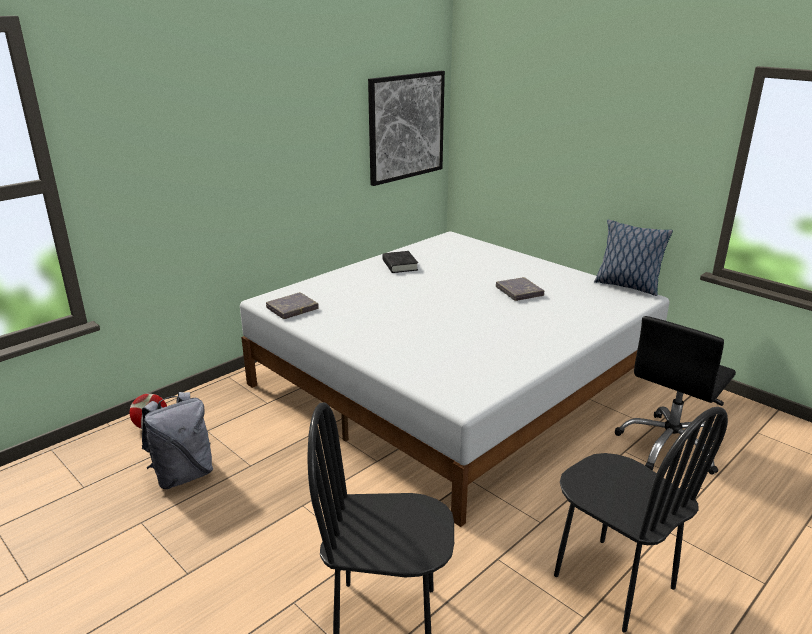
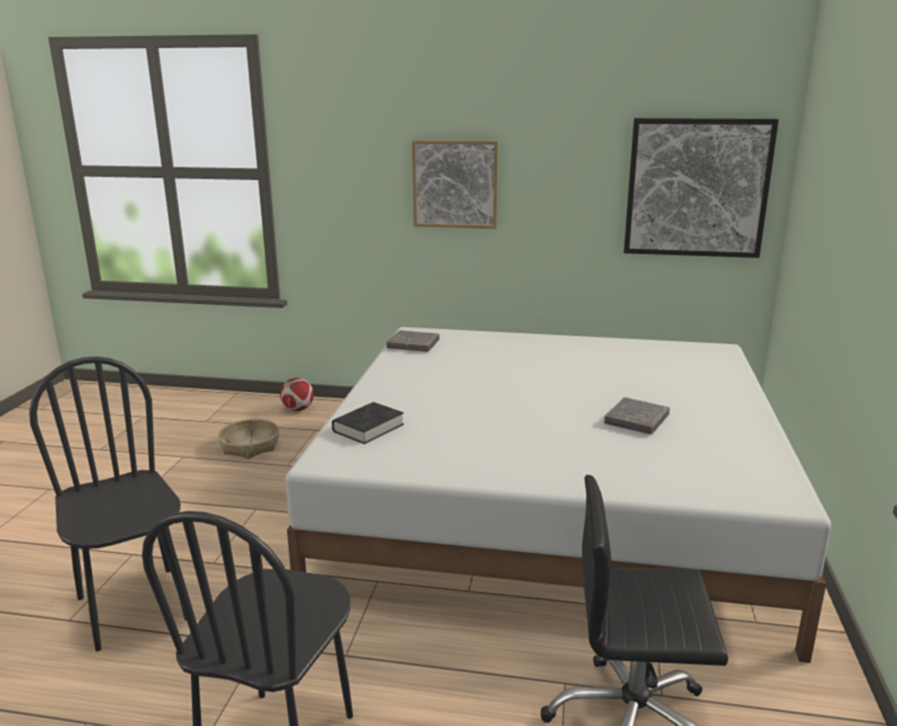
camera: 55 degrees right, 5 degrees down
(183, 475) = (250, 446): grey backpack -> basket
(250, 156) = (455, 184): none -> picture
(400, 265) = (588, 351): black book -> black book (368, 428)
(626, 286) = (800, 479): pillow -> none

